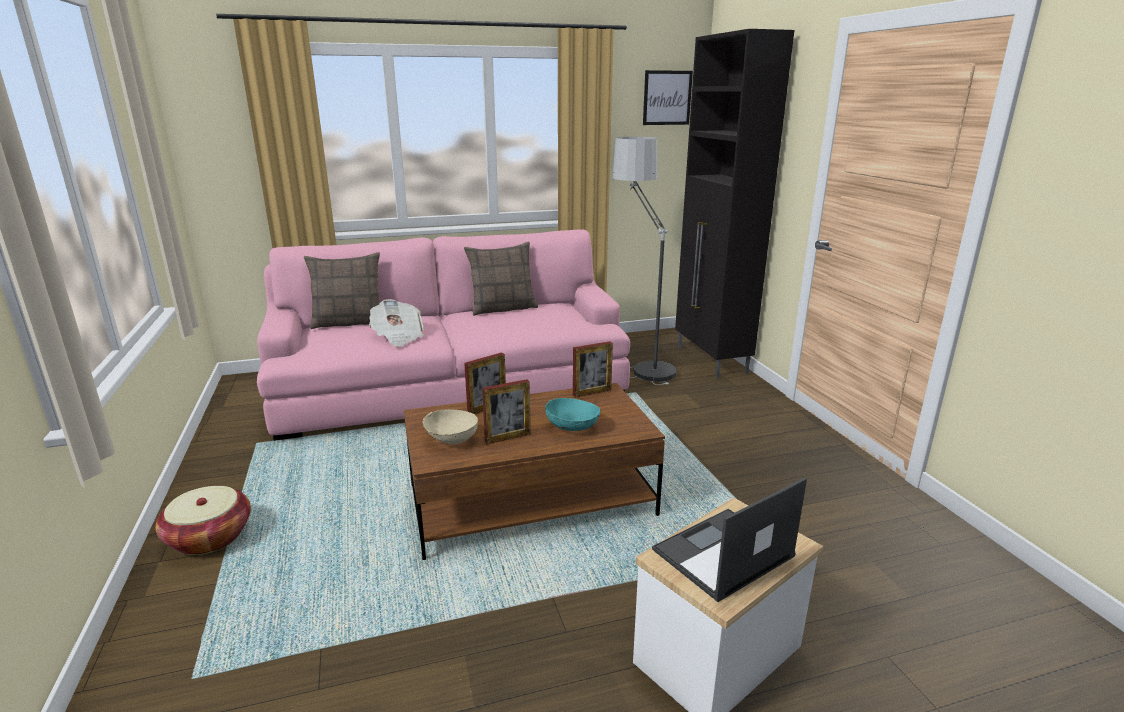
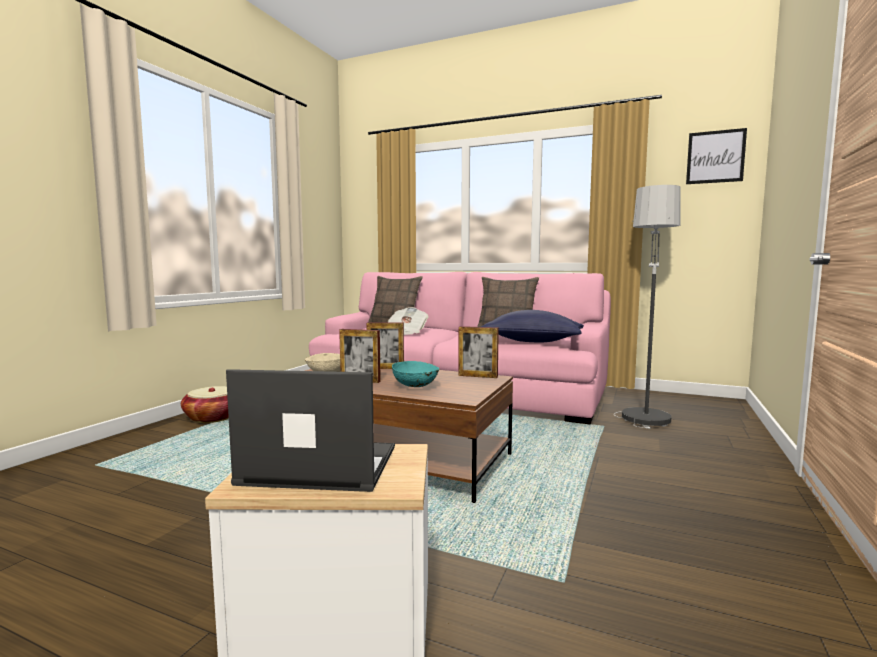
camera: 40 degrees right, 15 degrees down
(557, 323) = (532, 341): none -> blue pillow
(711, 360) = (732, 425): black cabinet -> none

